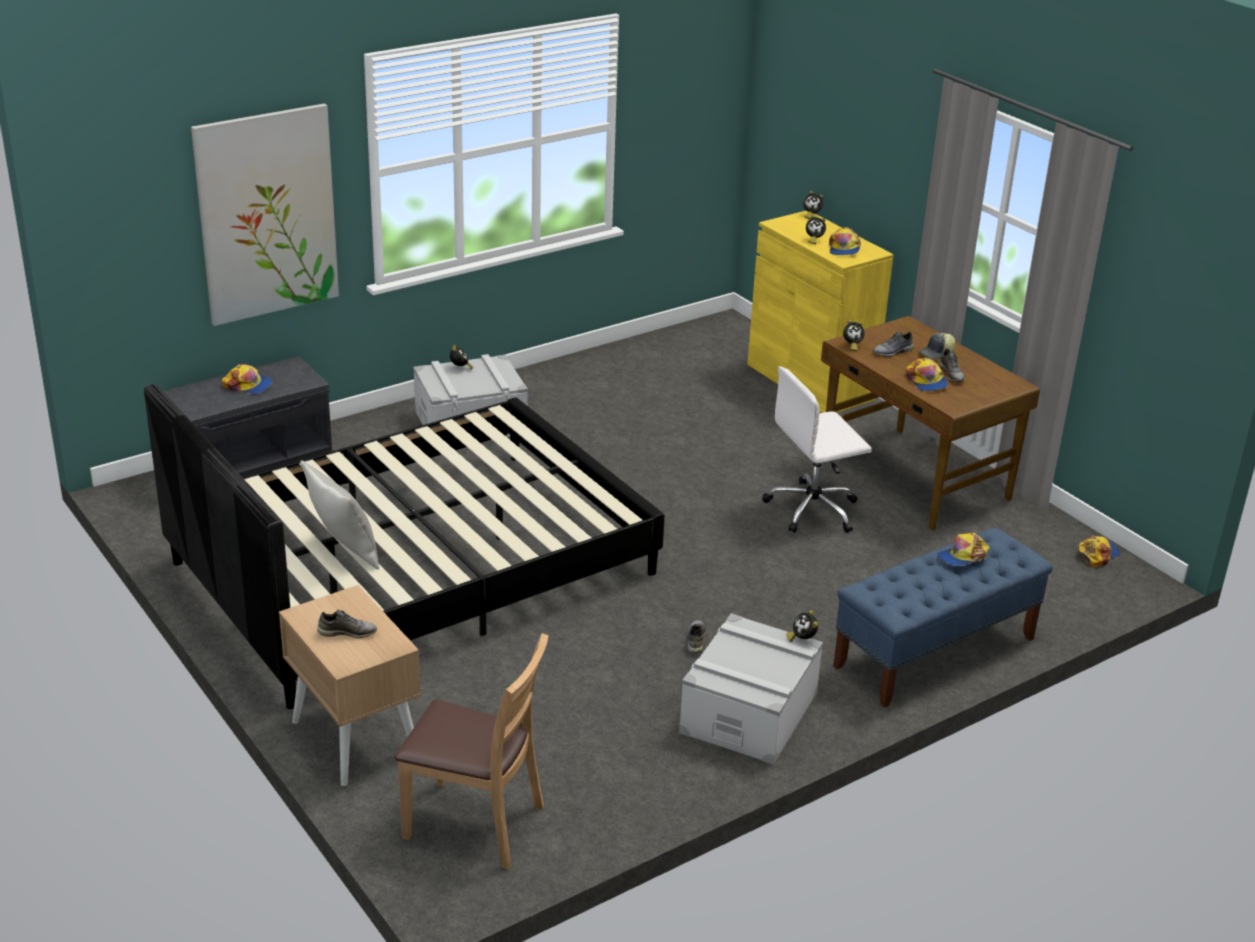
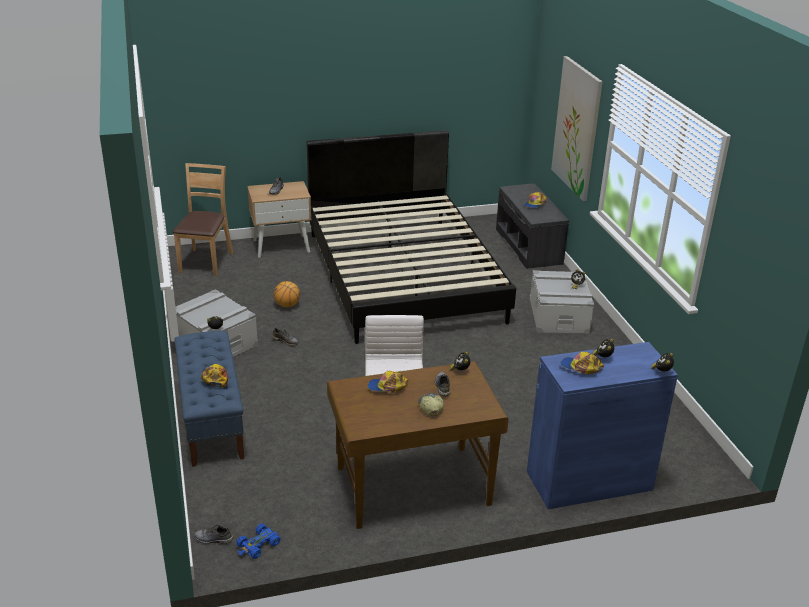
camera: 110 degrees right, 0 degrees up
(343, 551) = (374, 221): grey pillow -> none
(475, 823) = (206, 262): brown chair -> brown chair turned 150 degrees clockwise
(585, 667) = (287, 305): none -> basketball
(810, 382) = (589, 481): yellow cabinet -> blue cabinet
(951, 374) = (392, 403): grey shoe -> grey shoe (213, 539)
(1097, 554) = (258, 545): cap -> blue toy car

